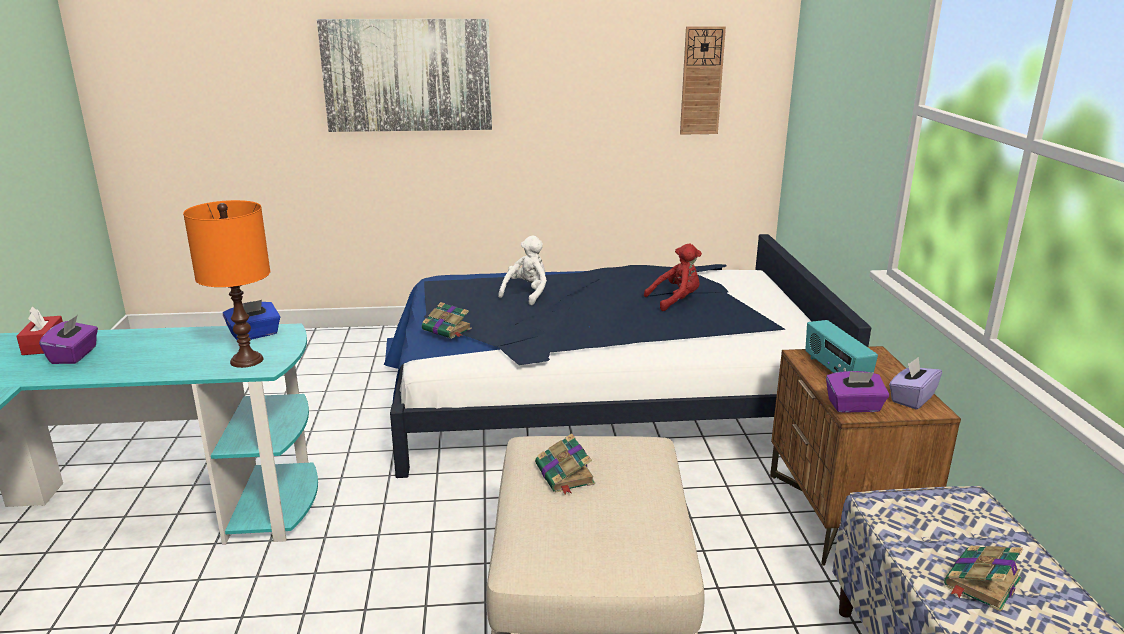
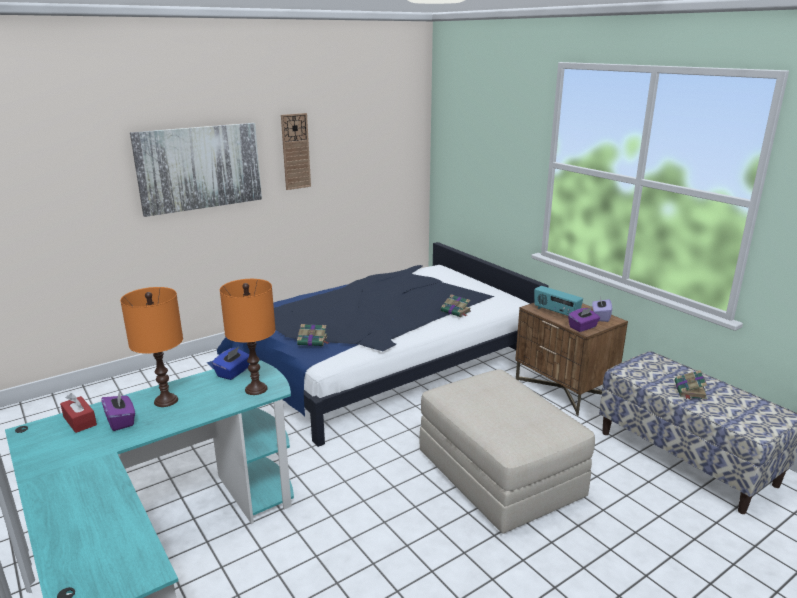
camera: 30 degrees left, 0 degrees up
(144, 347) = (166, 401): none -> orange table lamp
(527, 294) = (332, 307): white plush toy -> none
(565, 475) = (480, 402): book -> book (456, 311)
(676, 301) = (421, 292): red plush toy -> none
(701, 81) = (383, 152): wall clock -> wall clock (295, 151)

